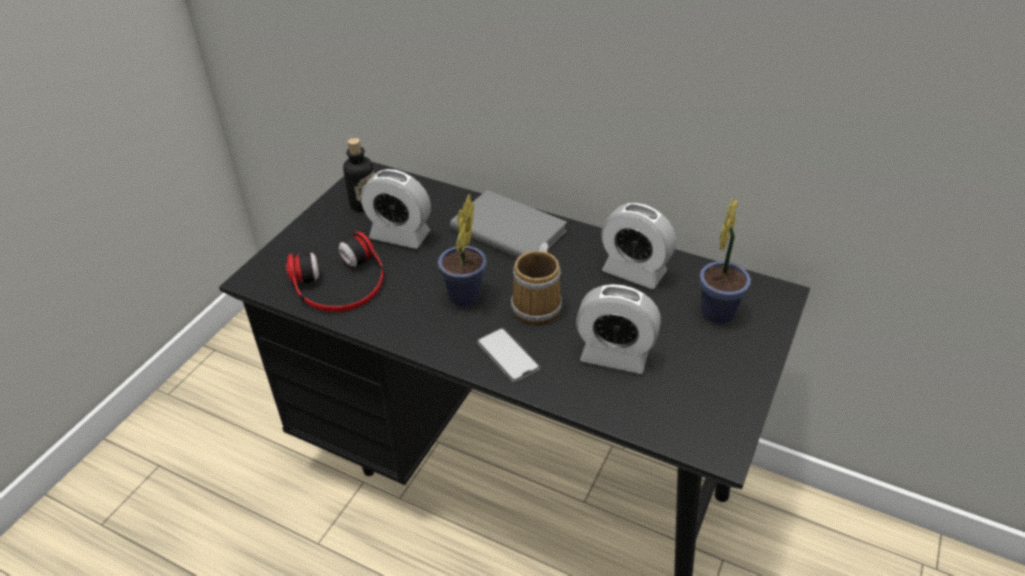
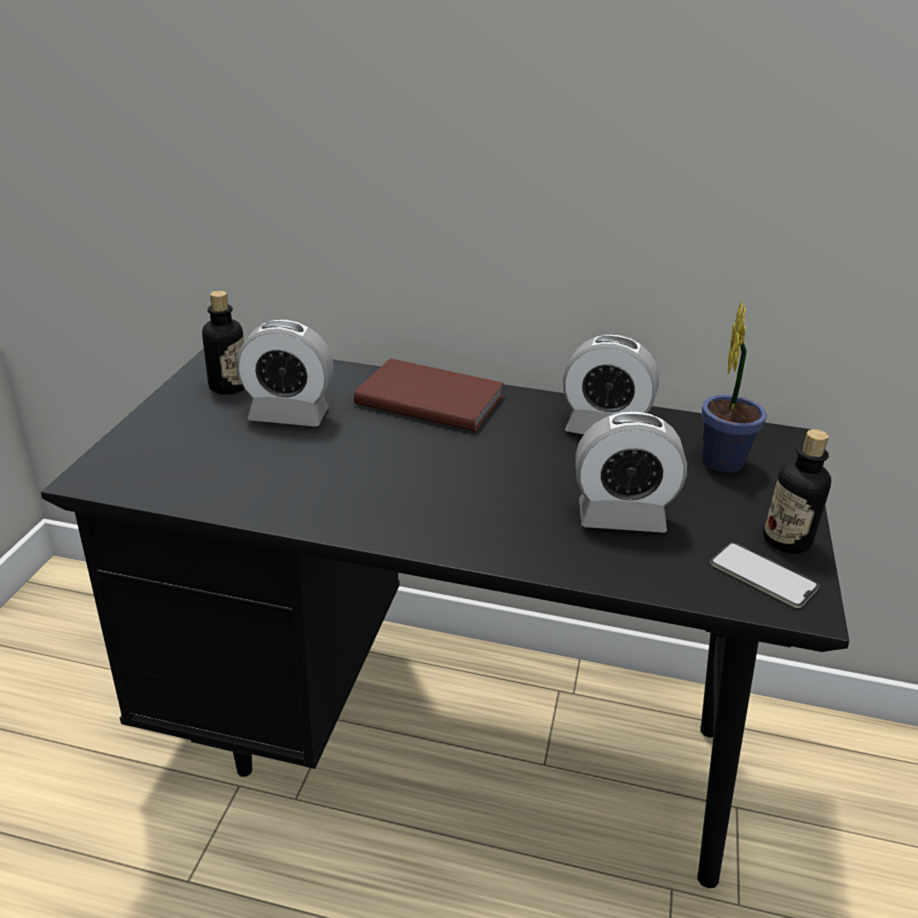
camera: 15 degrees left, 10 degrees down
(340, 284) = (223, 473): headphones -> none
(463, 299) = (399, 476): potted plant -> none
(508, 228) = (429, 398): grey book -> brown book
(508, 355) = (484, 530): phone -> phone (763, 575)
(539, 305) = (501, 474): mug -> none
(735, 392) = (786, 540): none -> bottle

